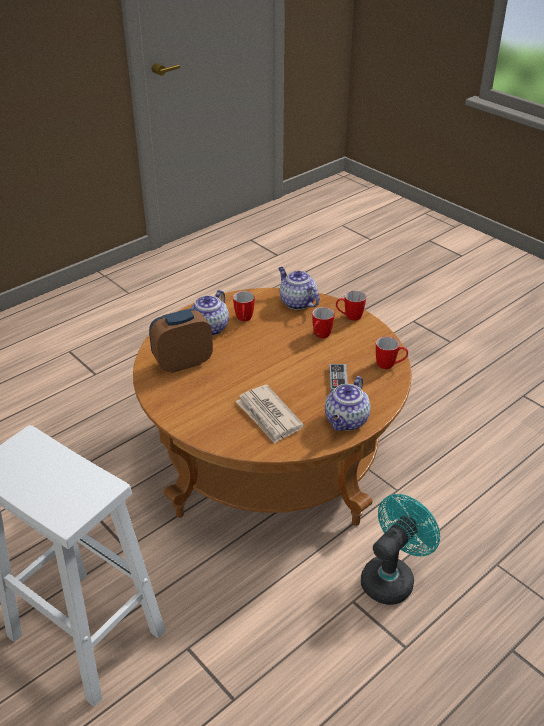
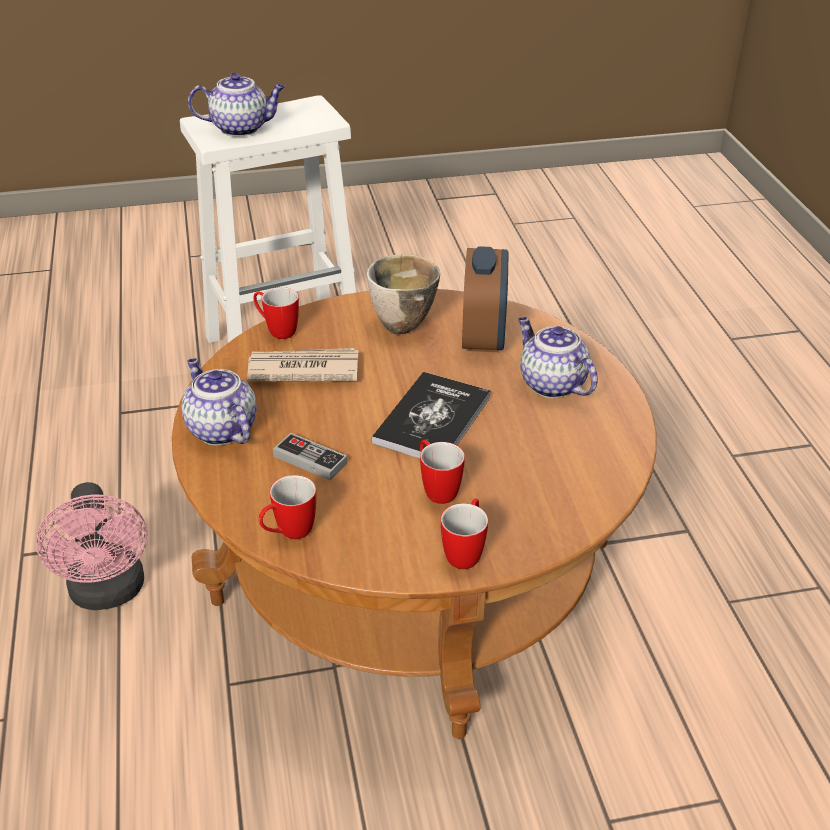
camera: 120 degrees right, 0 degrees up
(194, 395) = (403, 327): none -> bowl
(244, 320) = (550, 425): mug -> mug (277, 330)
(272, 355) = (432, 419): none -> book
(296, 302) = (563, 505): teapot -> teapot (241, 128)
(392, 577) = (108, 593): turquoise fan -> pink fan

